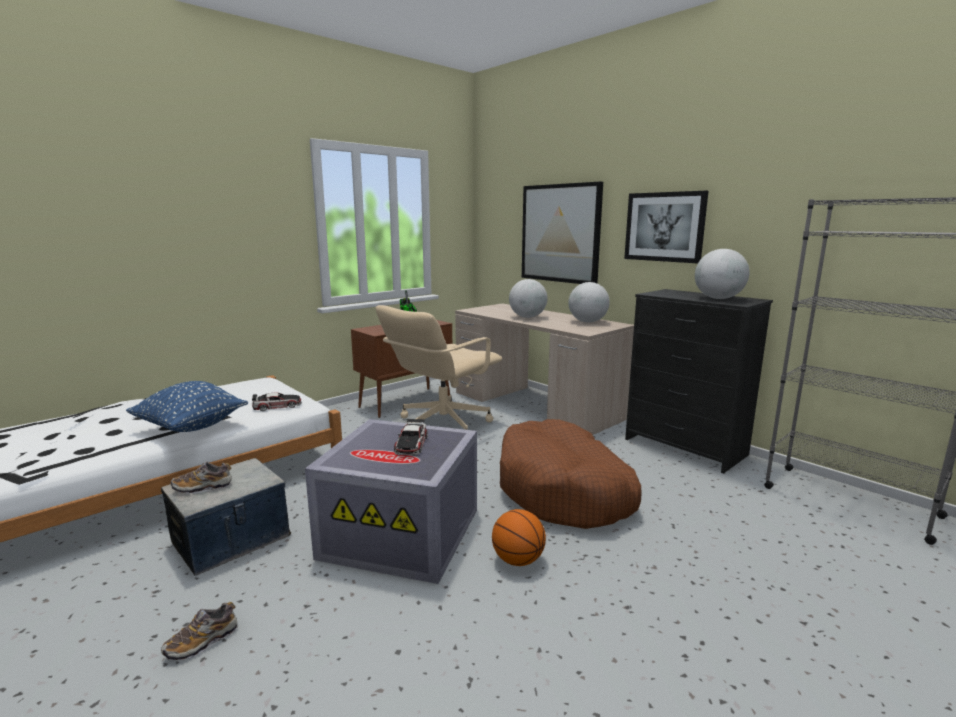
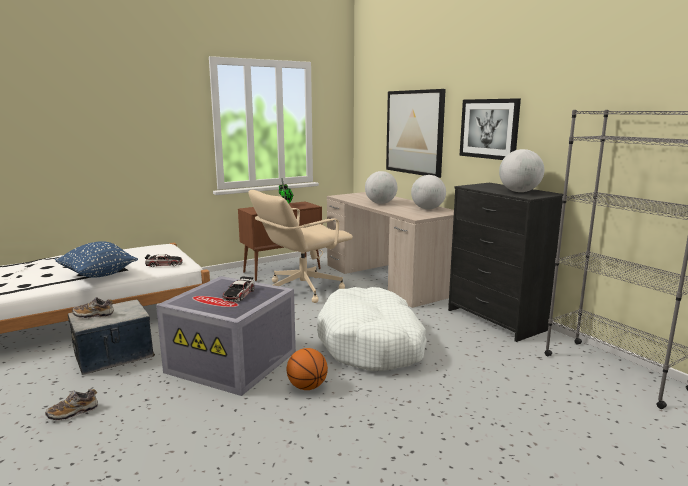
camera: 10 degrees right, 0 degrees up
(564, 490) = (372, 344): brown dog bed -> white dog bed

